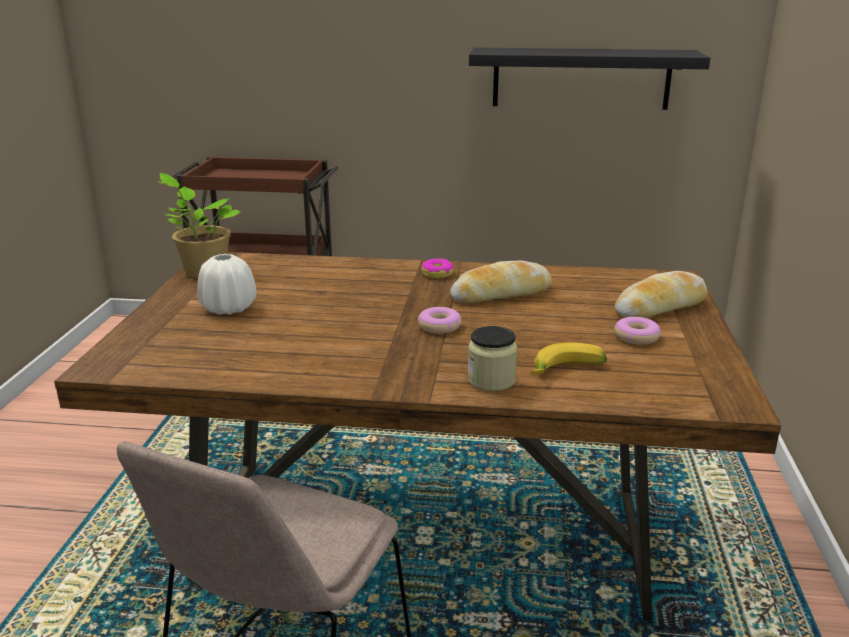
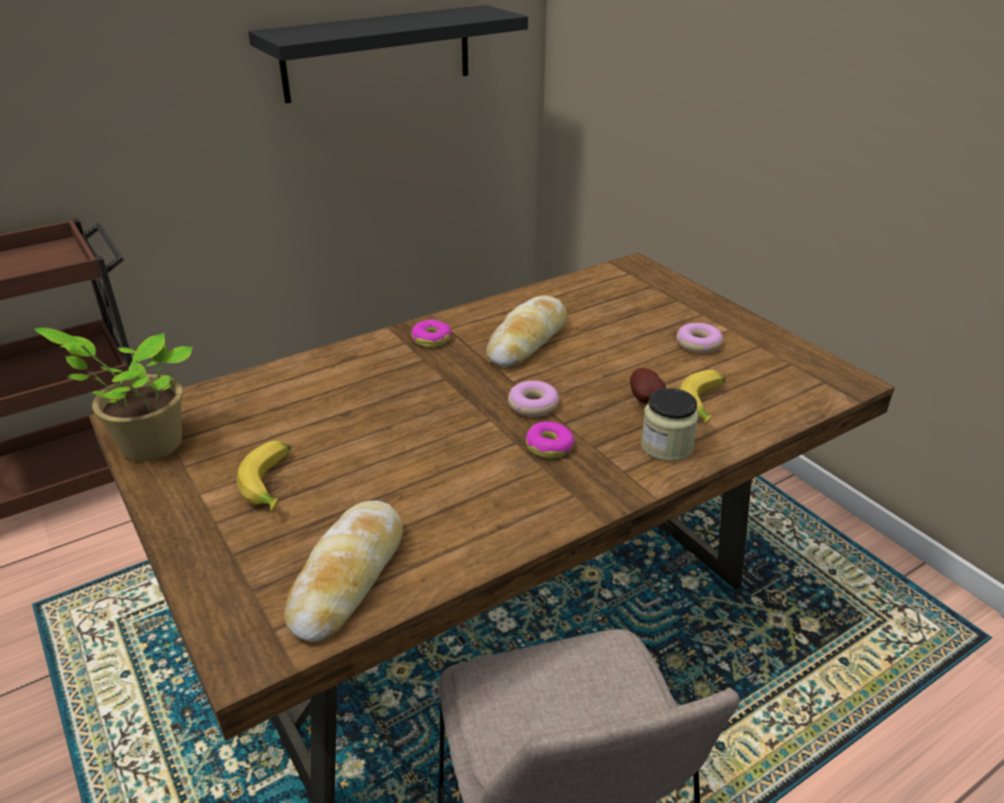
camera: 40 degrees left, 10 degrees up
(228, 308) = (273, 485): white vase -> banana
(409, 350) = (549, 446): none -> donut
(526, 352) = (646, 401): none -> potato
(660, 307) = (668, 303): bread -> bread (348, 578)

